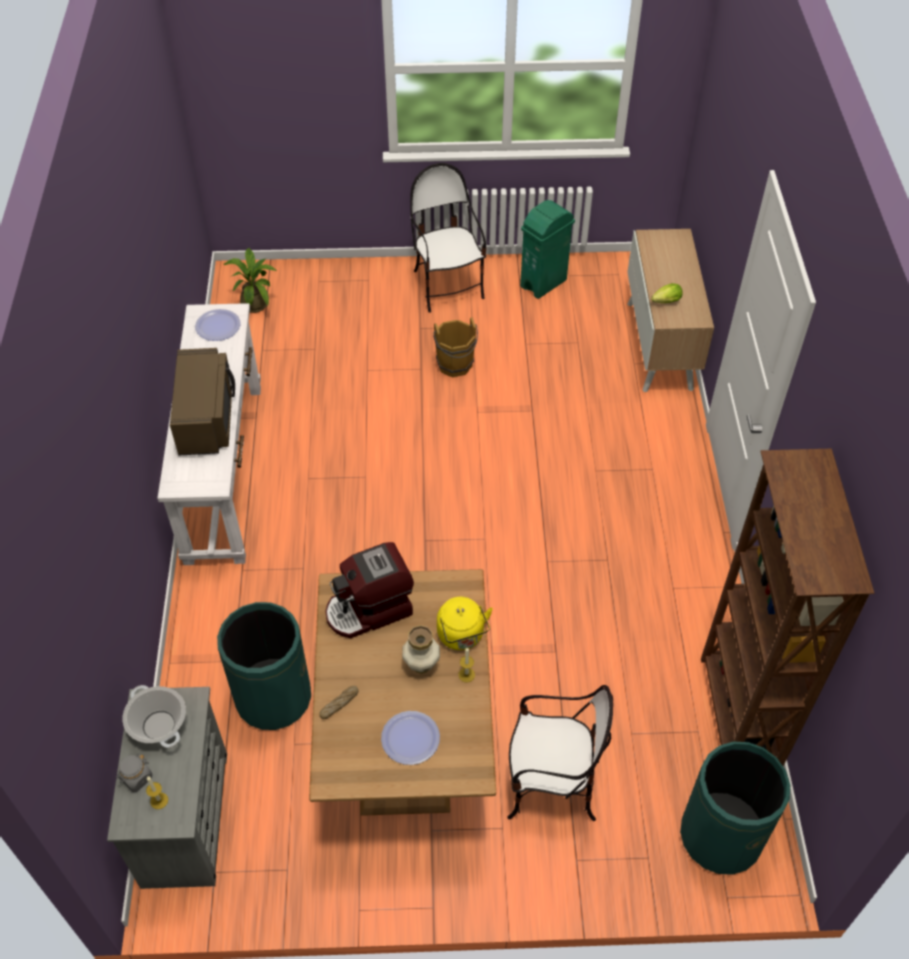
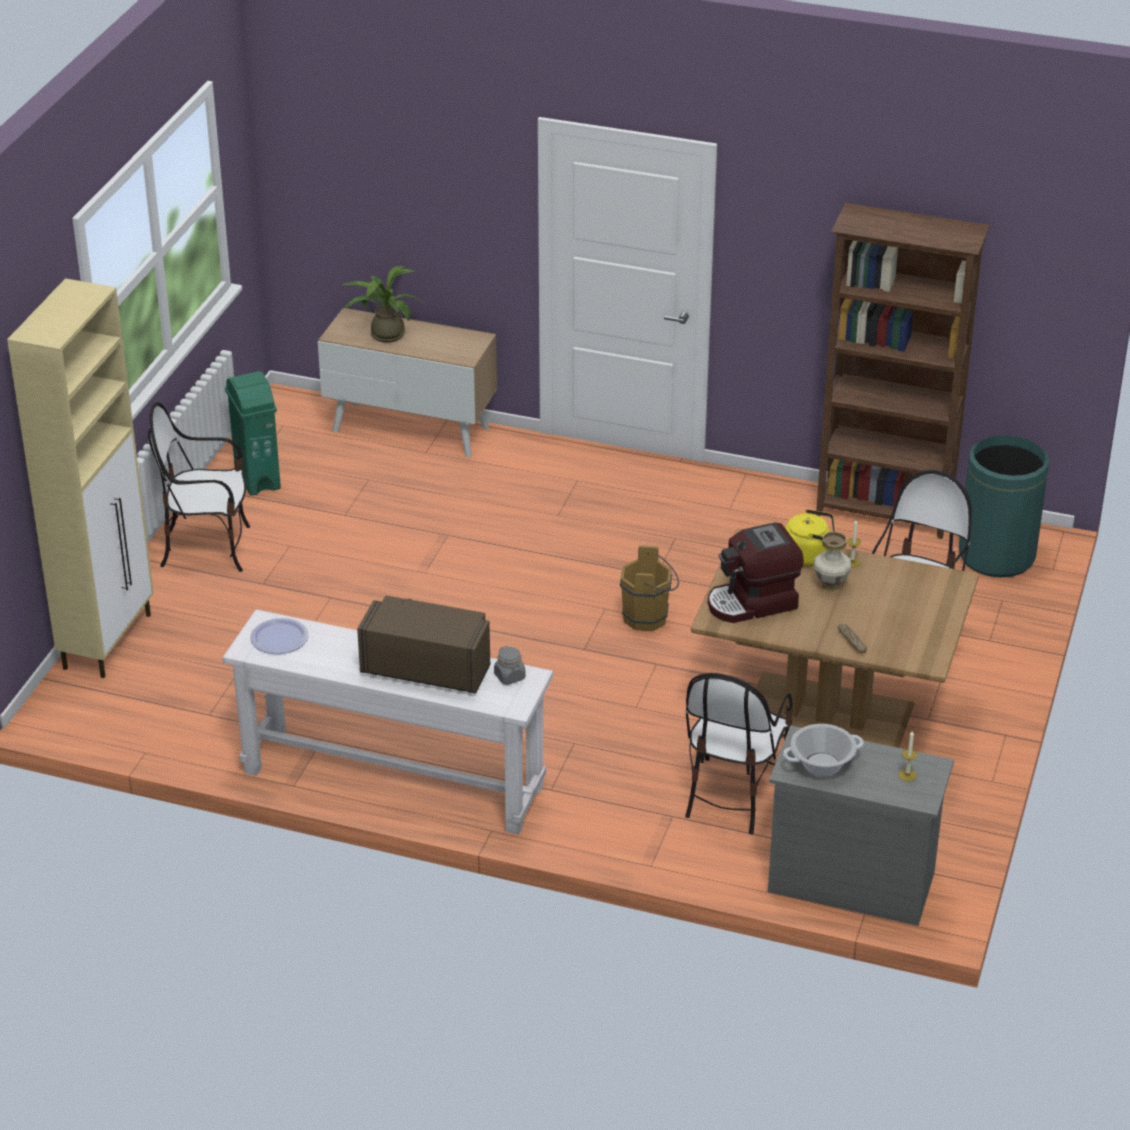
camera: 70 degrees left, 15 degrees down
(136, 778) = (876, 787): grey jar -> grey jar (510, 676)
(255, 302) = (115, 705): potted plant -> potted plant (384, 333)
(273, 697) = (732, 795): green trash can -> chair
(322, 275) = (108, 640): none -> beige cabinet
(370, 610) = (752, 603): coffee machine -> coffee machine turned 75 degrees clockwise
(410, 738) = (906, 607): plate -> none
(455, 367) = (345, 572): brown bucket -> brown bucket (649, 618)
(665, 302) = (440, 351): lettuce -> none

